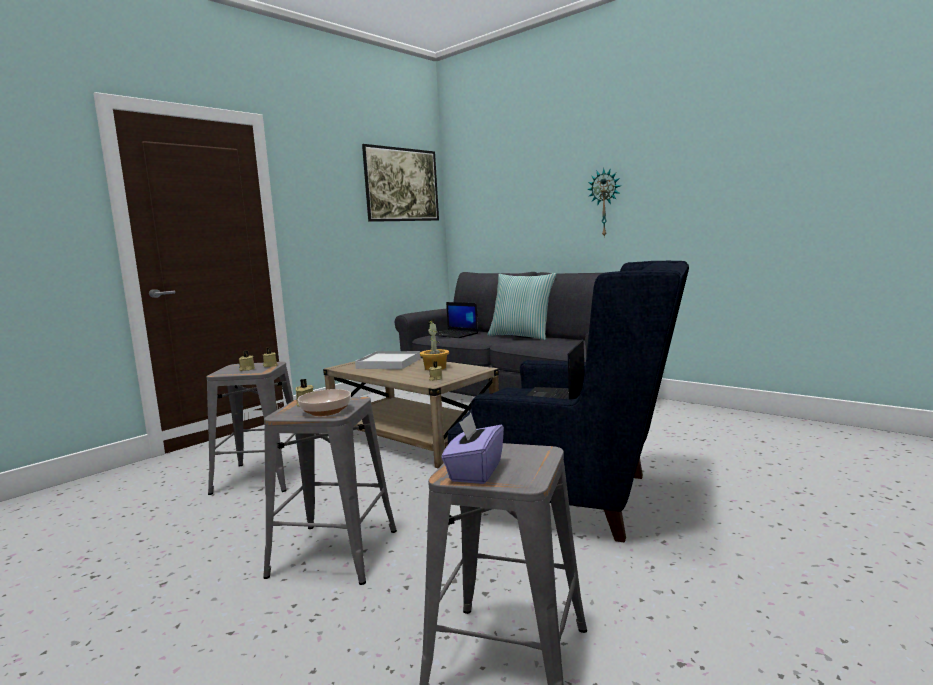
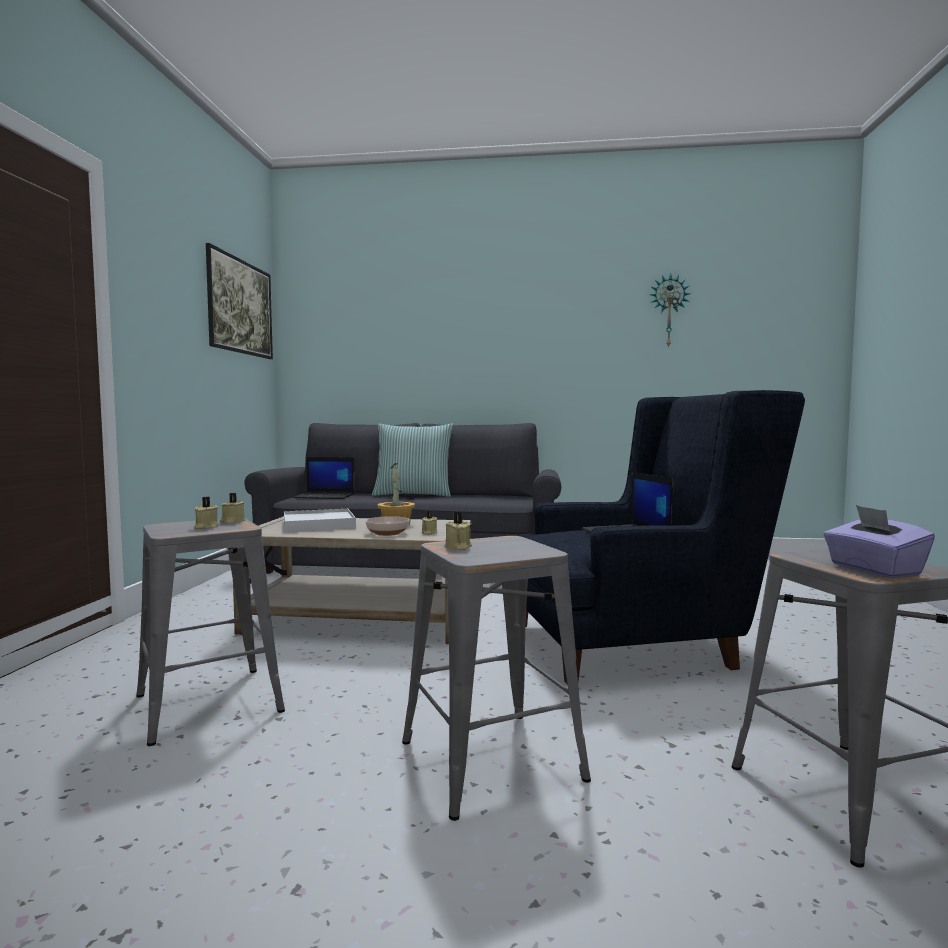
camera: 35 degrees left, 5 degrees down
(326, 411) = (519, 550): bowl -> bowl (388, 533)
(605, 203) = (494, 354): wall clock -> wall clock (668, 311)

